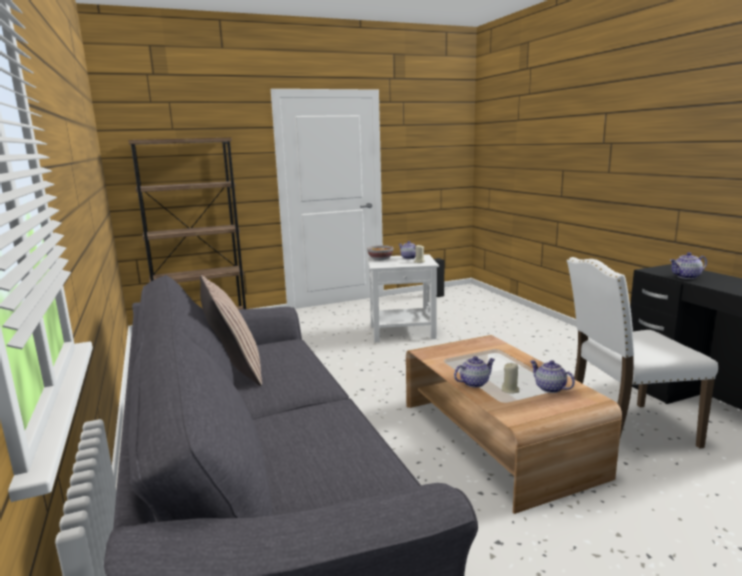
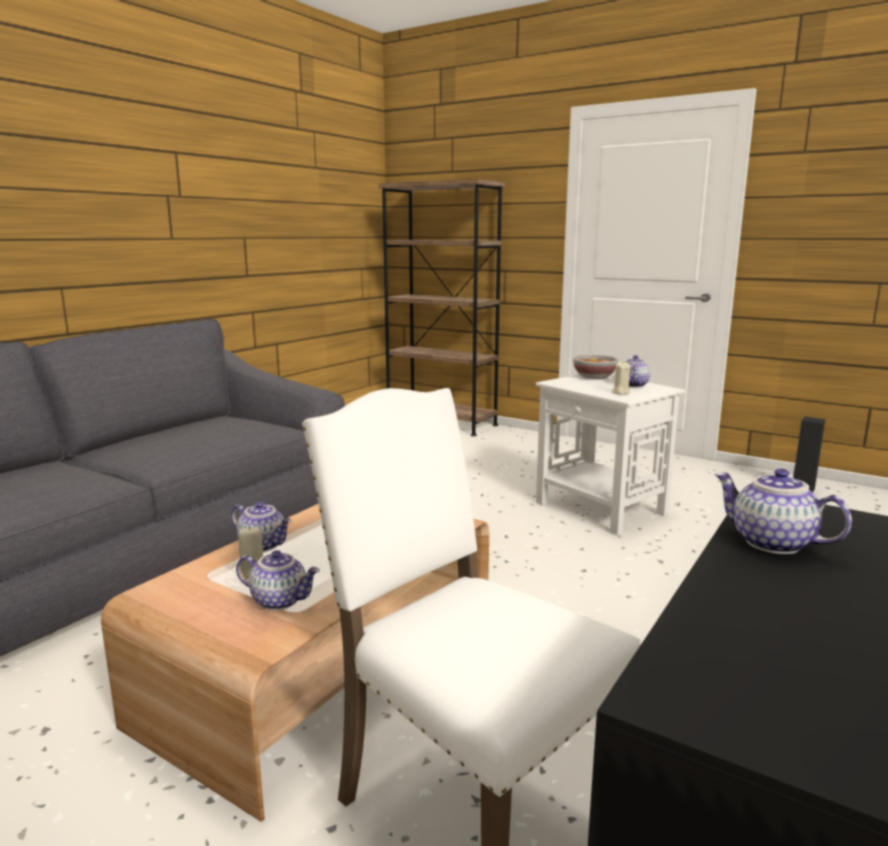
camera: 55 degrees right, 0 degrees up
(234, 370) = (180, 429): pillow -> none
(549, 388) = (280, 600): teapot -> teapot turned 90 degrees clockwise

